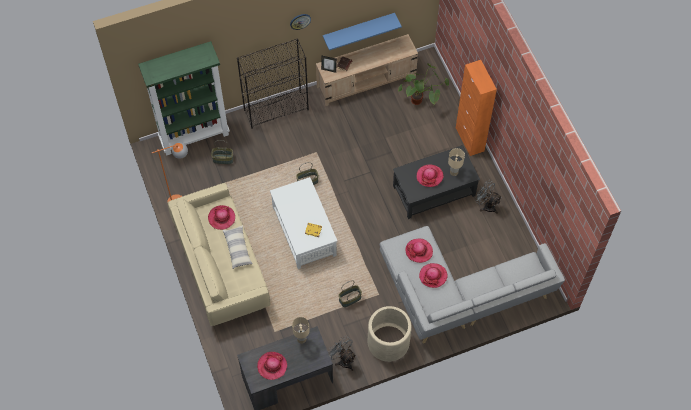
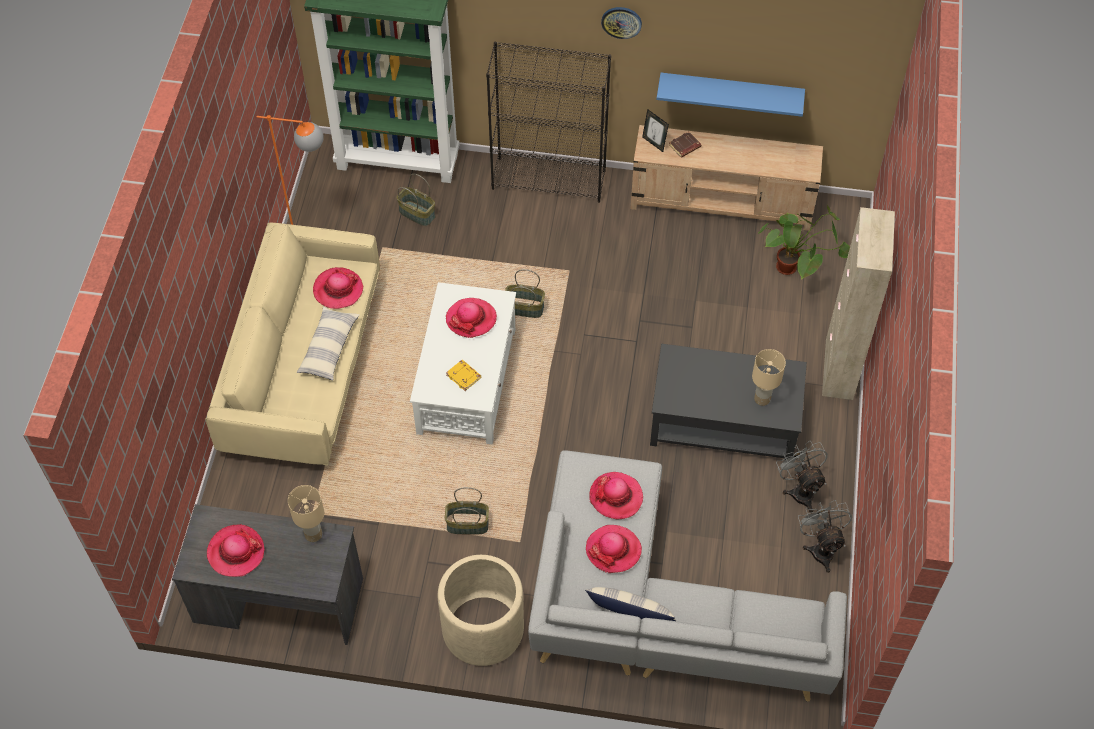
camera: 30 degrees right, 5 degrees down
(343, 360) = (389, 617): grey fan -> grey fan (820, 548)
(429, 176) = (715, 385): hat -> hat (471, 319)
(458, 300) = (630, 613): none -> pillow
(469, 139) = (838, 369): orange cabinet -> beige cabinet

